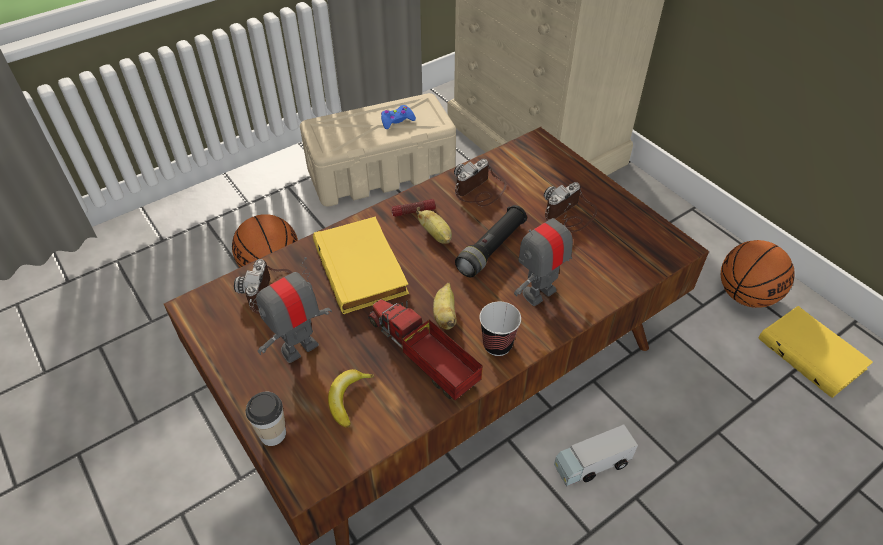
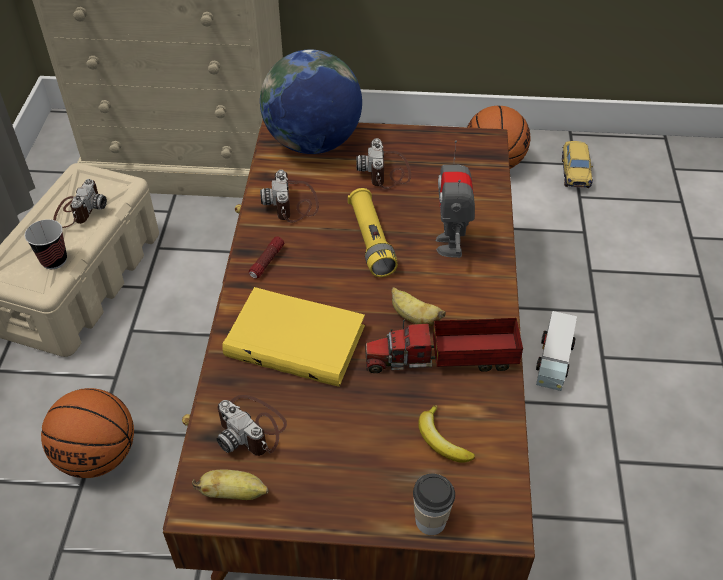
camera: 50 degrees left, 0 degrees up
(299, 348) = (346, 444): toy robot -> none
(397, 120) = (78, 210): blue game controller -> camera
(436, 235) = (314, 265): banana -> banana (234, 493)
(491, 248) = (371, 241): black flashlight -> yellow flashlight
(497, 345) = (479, 305): cup -> cup (54, 260)
(548, 162) = (313, 143): none -> globe
(813, 353) = (575, 172): yellow book -> toy car

